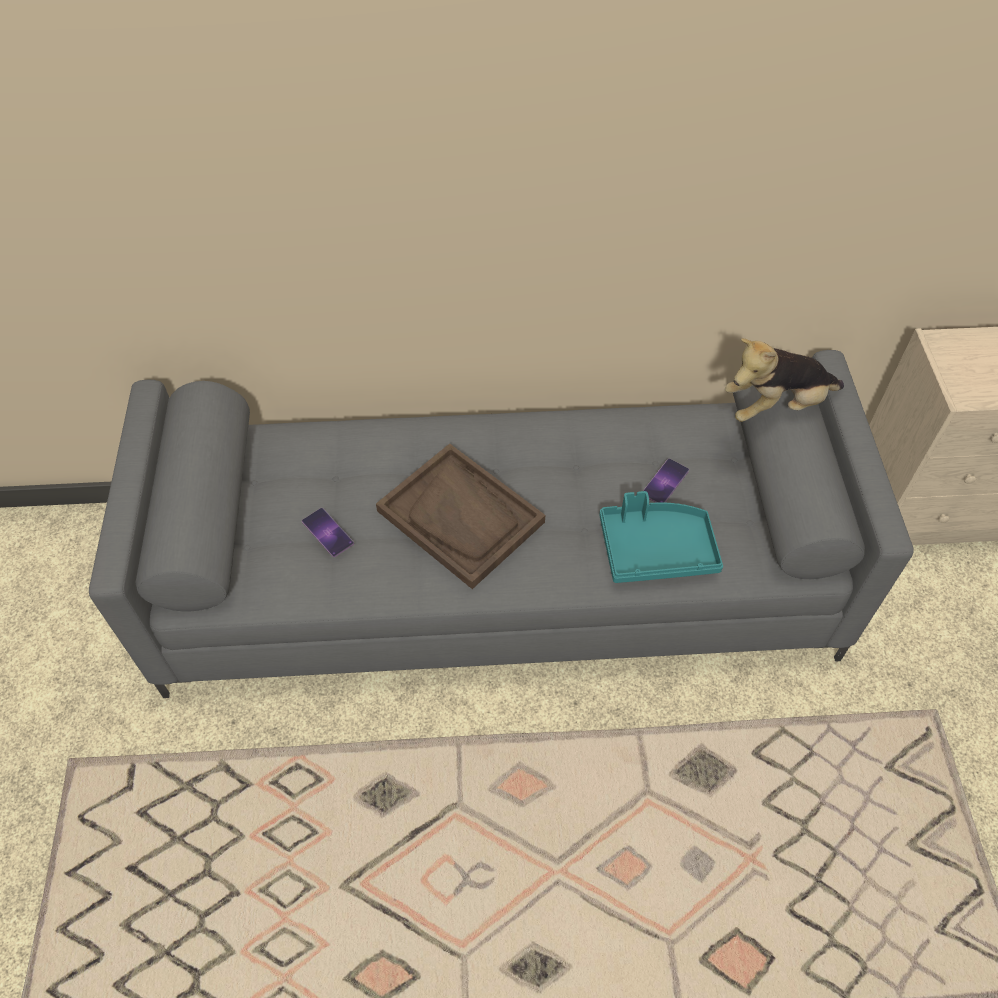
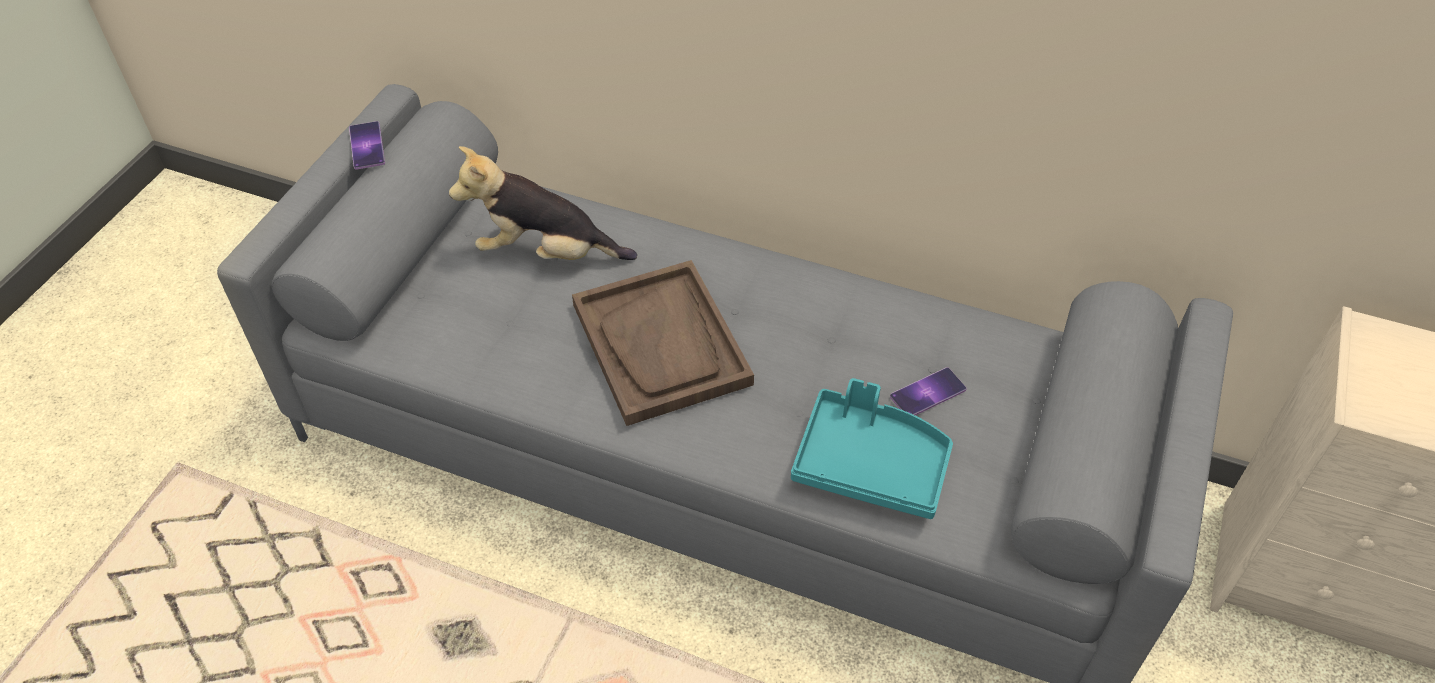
camera: 25 degrees right, 5 degrees down
(327, 532) = (508, 309): phone -> phone (367, 145)
(775, 406) = (1099, 342): plush toy -> plush toy (546, 253)

